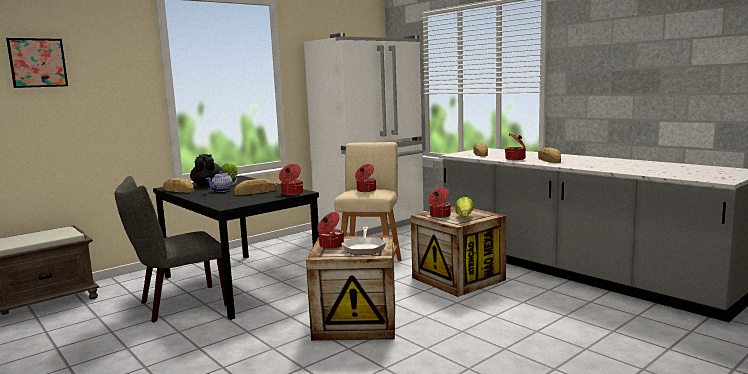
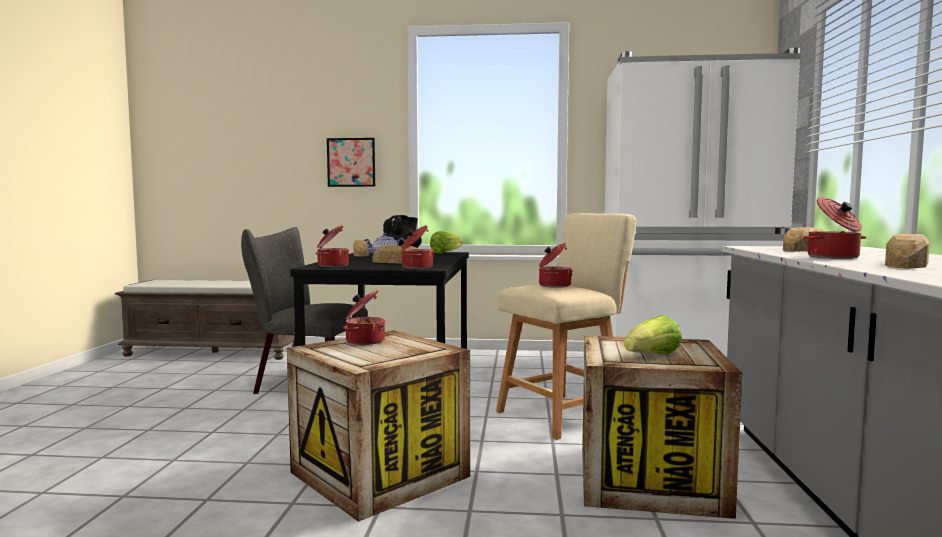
camera: 45 degrees right, 5 degrees down
(38, 63) = (284, 112): picture -> picture (351, 162)
(364, 248) = (378, 354): frying pan -> none
(439, 215) = (621, 345): cooking pot -> cooking pot (332, 266)

